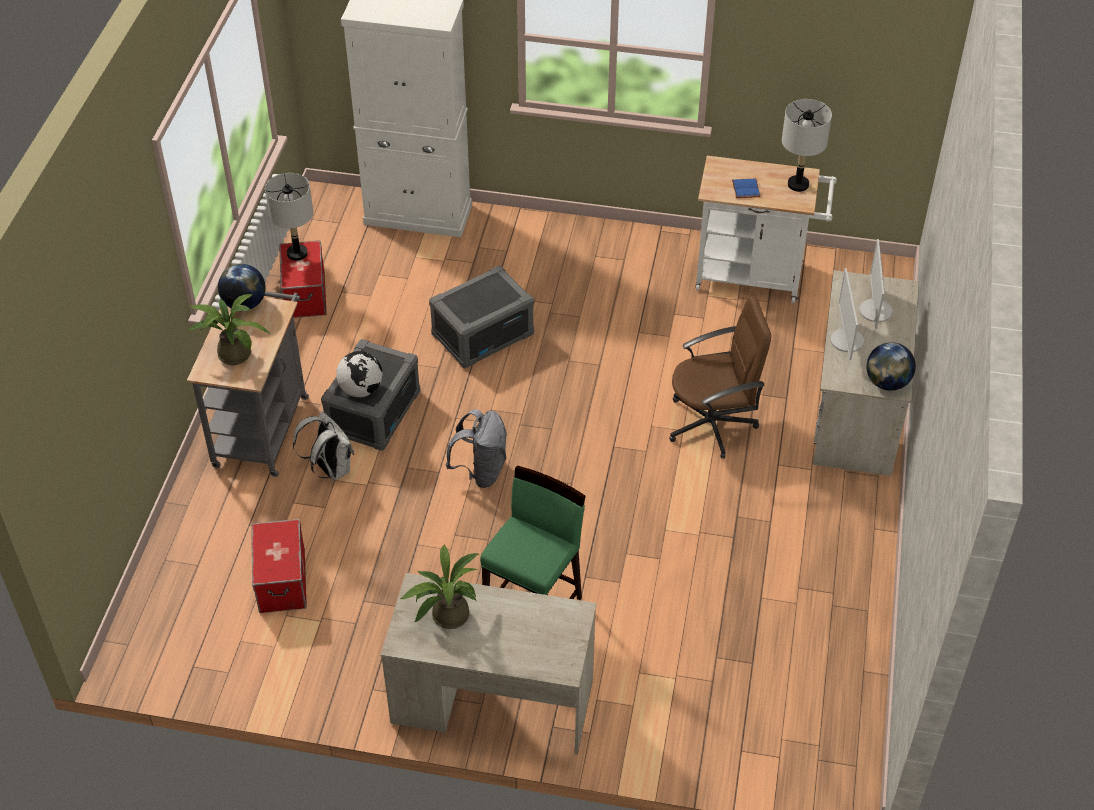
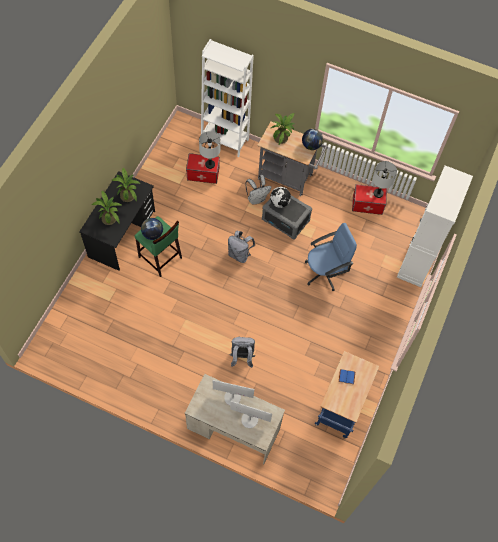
camera: 100 degrees right, 15 degrees up
(173, 559) = (224, 140): none -> white bookcase
(483, 334) = (325, 272): grey storage box -> blue office chair
(492, 701) = (122, 234): beige desk -> black desk
(520, 636) = (109, 217): none -> potted plant
(712, 424) = (242, 357): brown office chair -> grey backpack
(756, 277) = (339, 411): white cart -> blue cart
(798, 184) = (345, 405): grey table lamp -> grey table lamp (210, 165)
(887, 383) = (199, 406): globe -> globe (152, 234)

